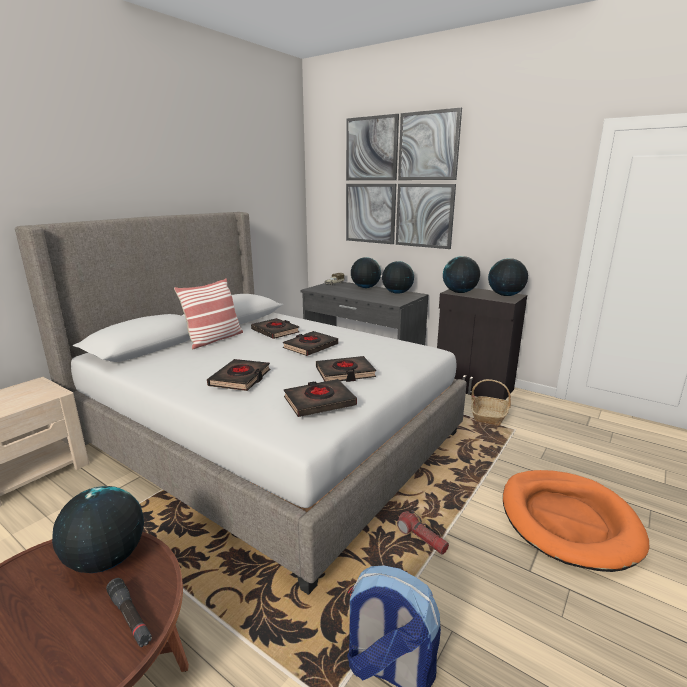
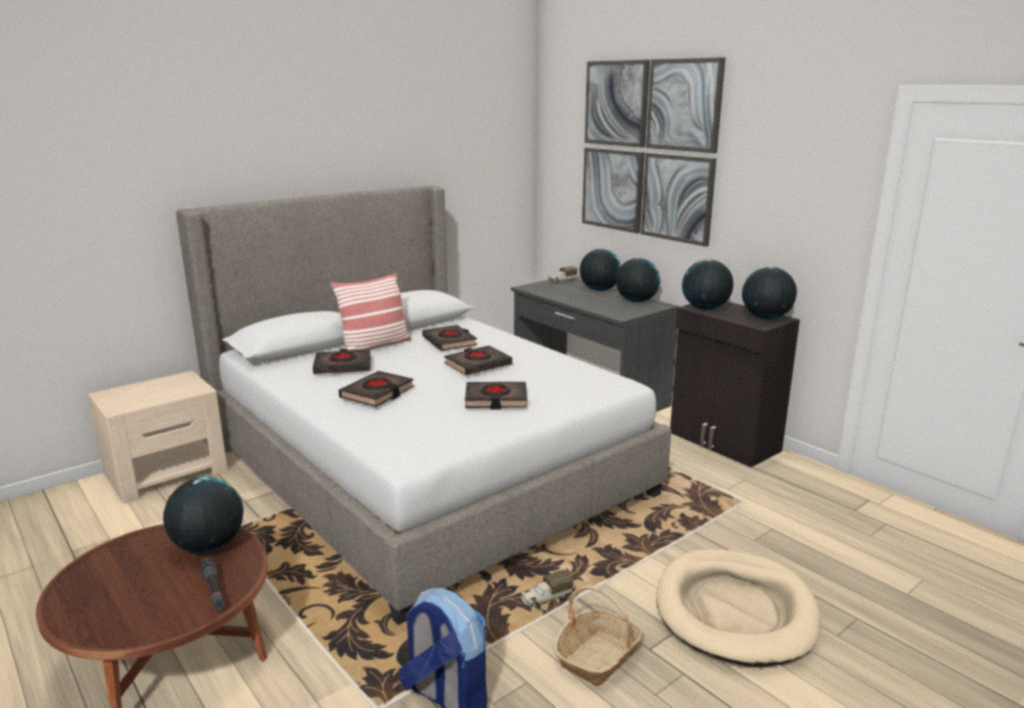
camera: 15 degrees right, 0 degrees up
(319, 402) = (443, 427): black book -> black book (343, 366)
(422, 538) = (545, 598): flashlight -> toy truck
(489, 416) = (720, 480): basket -> basket (598, 656)
(568, 521) = (735, 611): orange dog bed -> beige dog bed

